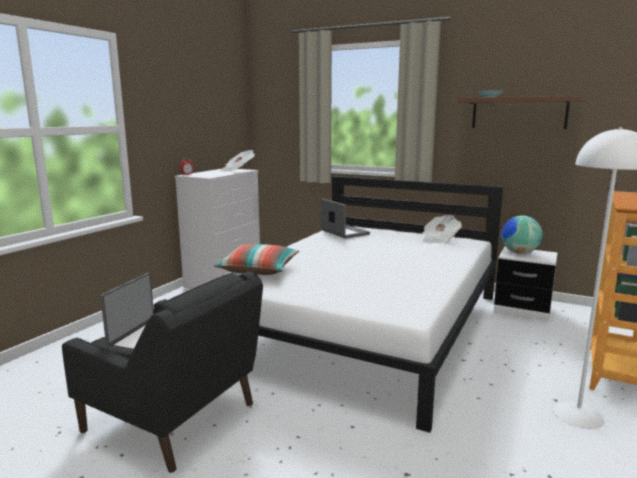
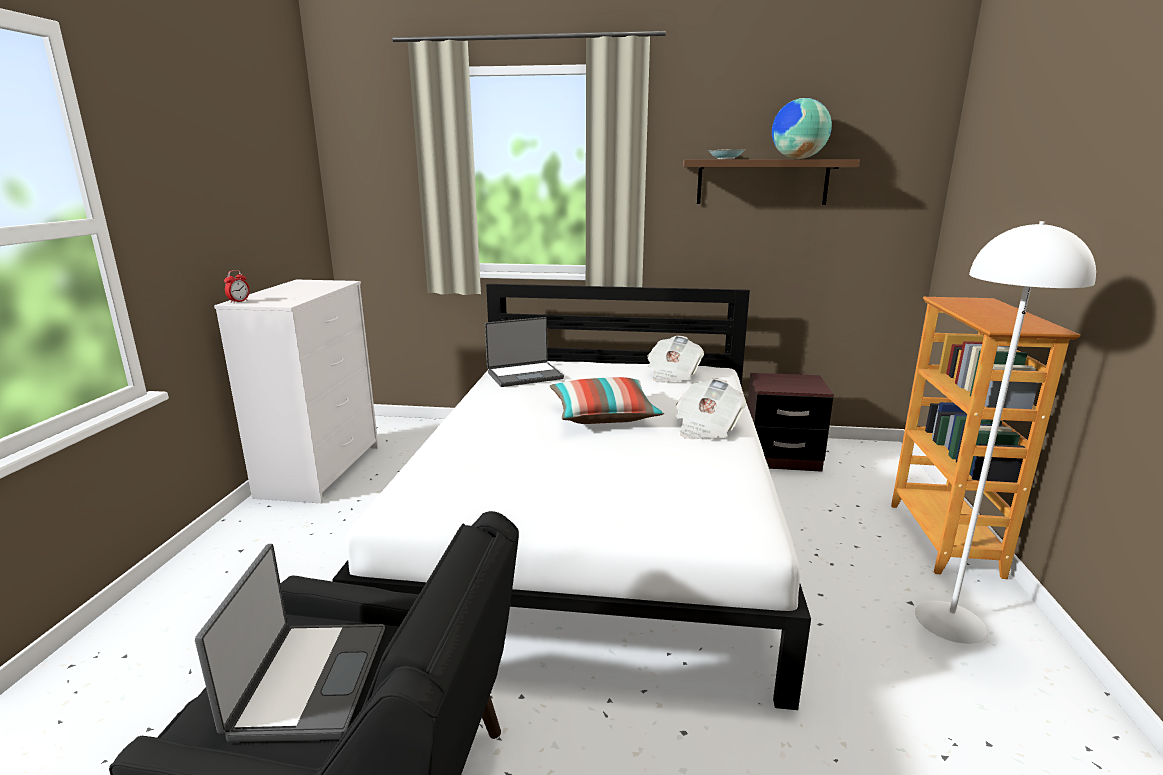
camera: 20 degrees left, 5 degrees up
(237, 170) = (325, 285): newspaper -> newspaper (706, 428)
(259, 270) = (440, 475): pillow -> pillow (603, 415)
(344, 232) = (524, 375): laptop -> laptop turned 120 degrees clockwise
(519, 253) = (777, 382): globe -> globe (797, 159)
(522, 310) = (781, 458): white nightstand -> brown nightstand

